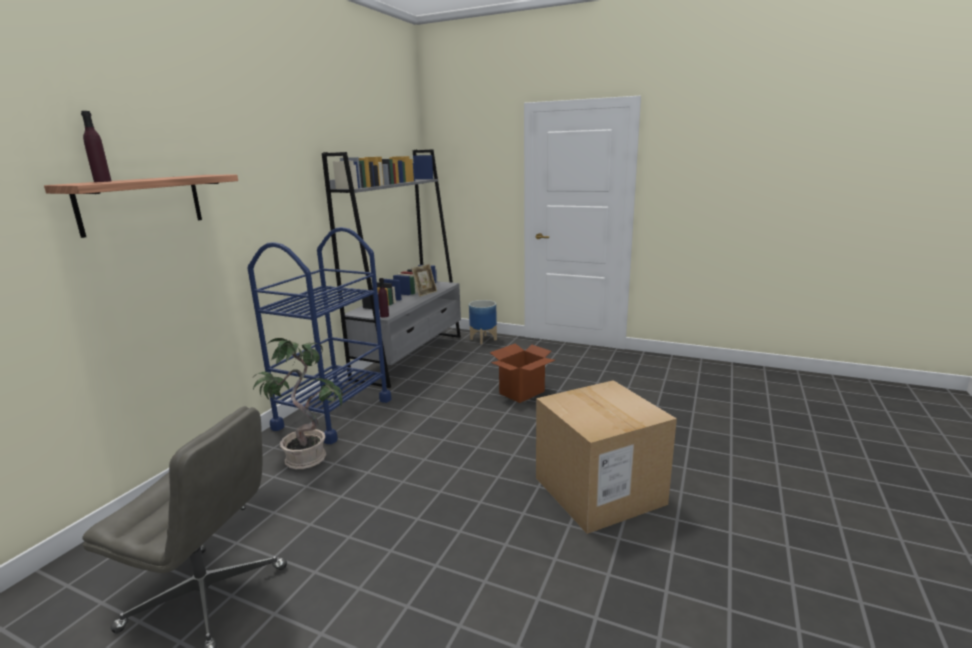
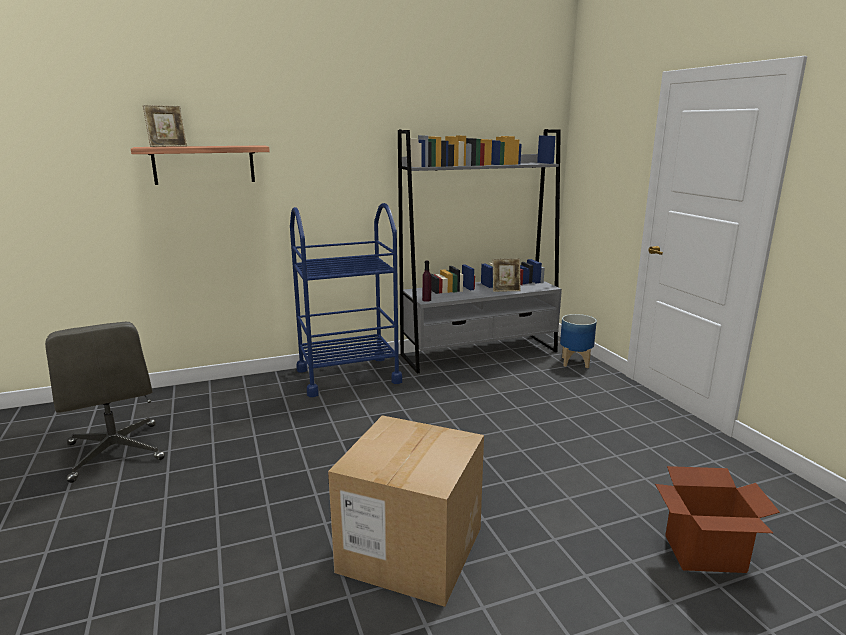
camera: 45 degrees right, 0 degrees up
(102, 181) = (168, 146): purple bottle -> picture frame
(308, 457) = (283, 399): potted plant -> none
(522, 392) = (515, 427): cardboard box -> cardboard box (704, 554)

